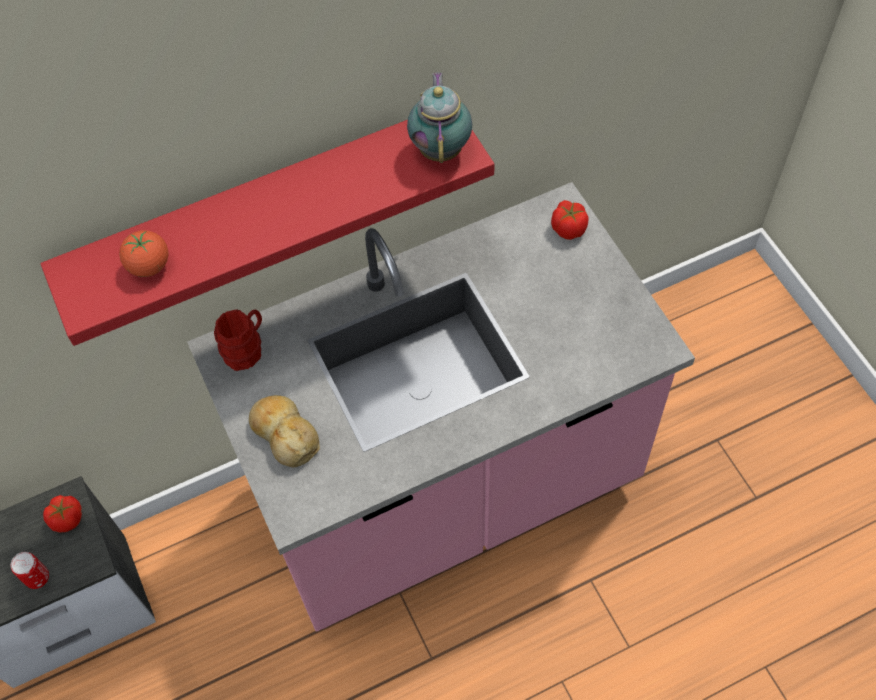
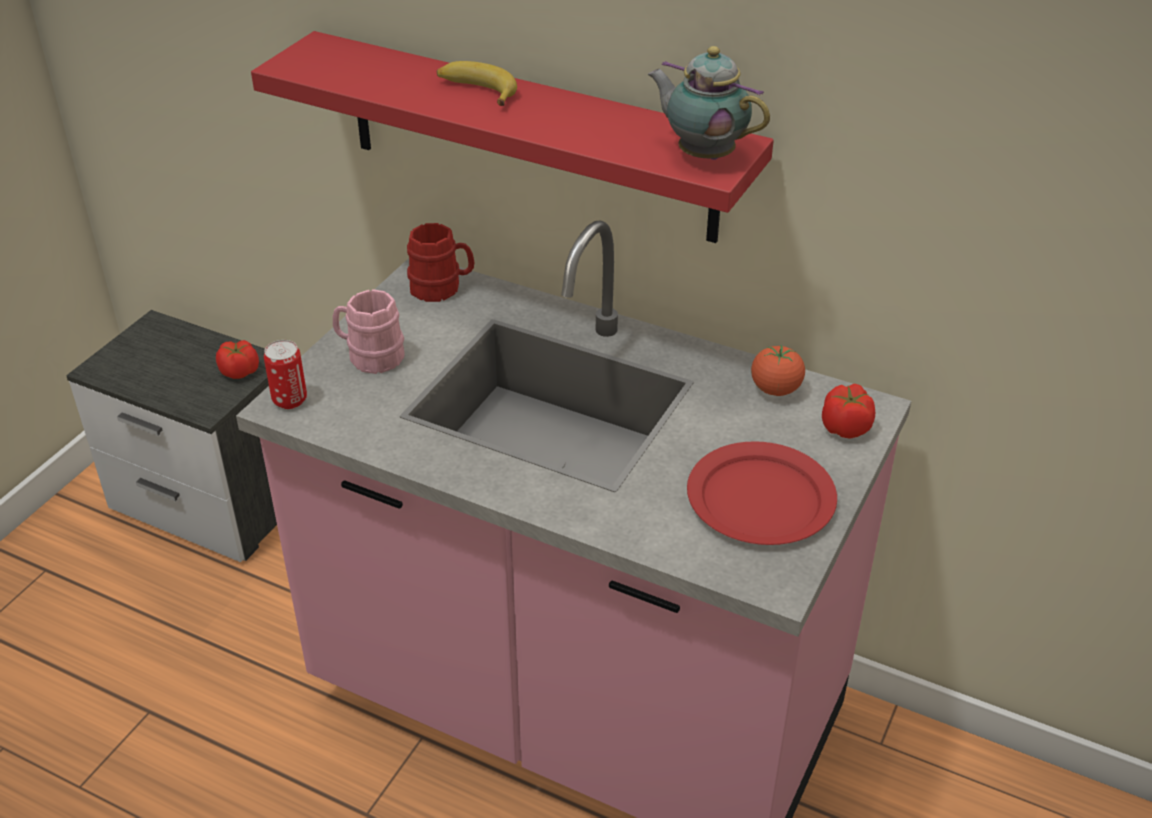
camera: 50 degrees right, 20 degrees down
(38, 578) = (167, 387): can -> can (290, 400)
(149, 266) = (366, 73): tomato -> tomato (775, 389)
(242, 216) = (476, 91): none -> banana
(285, 434) = (370, 357): bread -> pink mug
(441, 148) = (702, 154): teapot -> teapot turned 105 degrees counterclockwise
(591, 310) = (760, 498): none -> red plate

